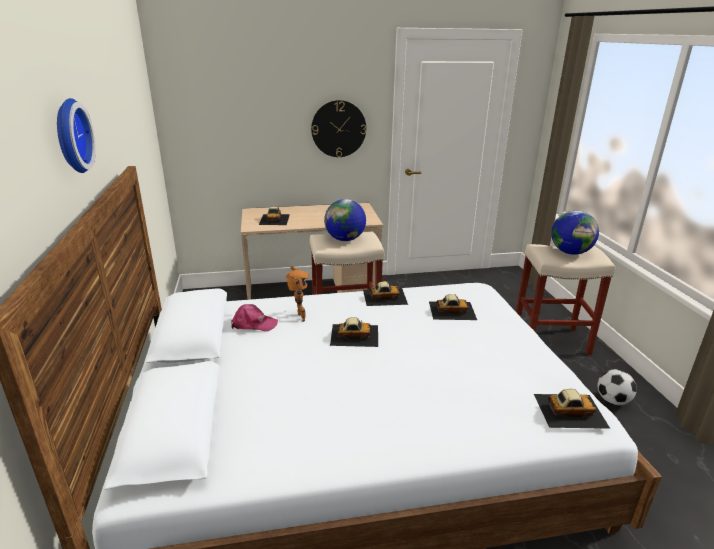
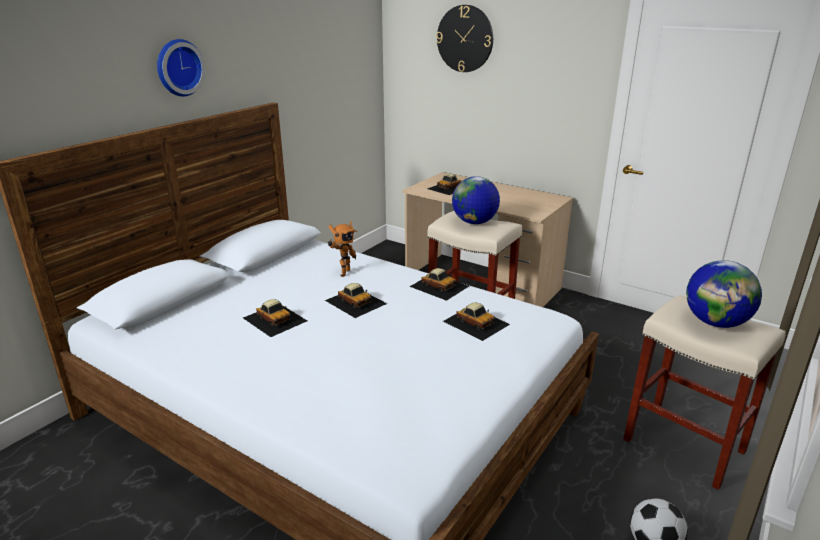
camera: 45 degrees right, 0 degrees up
(253, 324) = (307, 263): pink cap -> none
(338, 129) = (548, 101): wall clock -> wall clock (465, 39)
(569, 410) = (399, 445): toy car -> toy car (275, 319)

